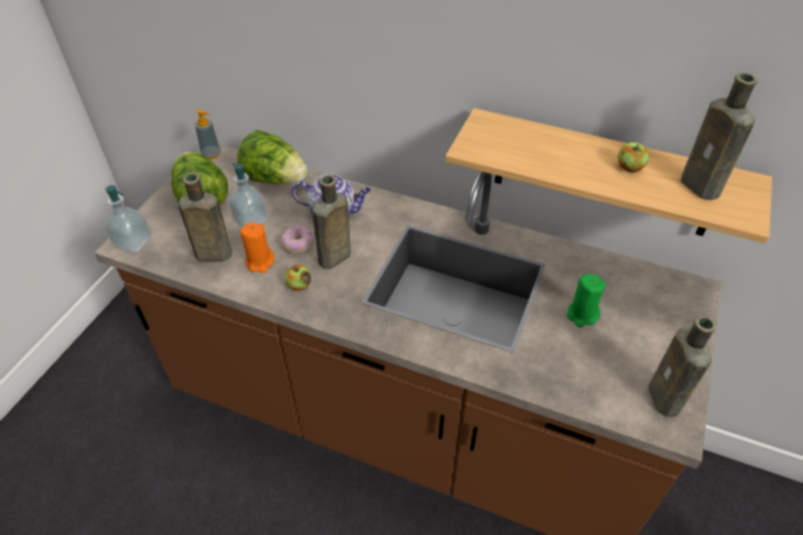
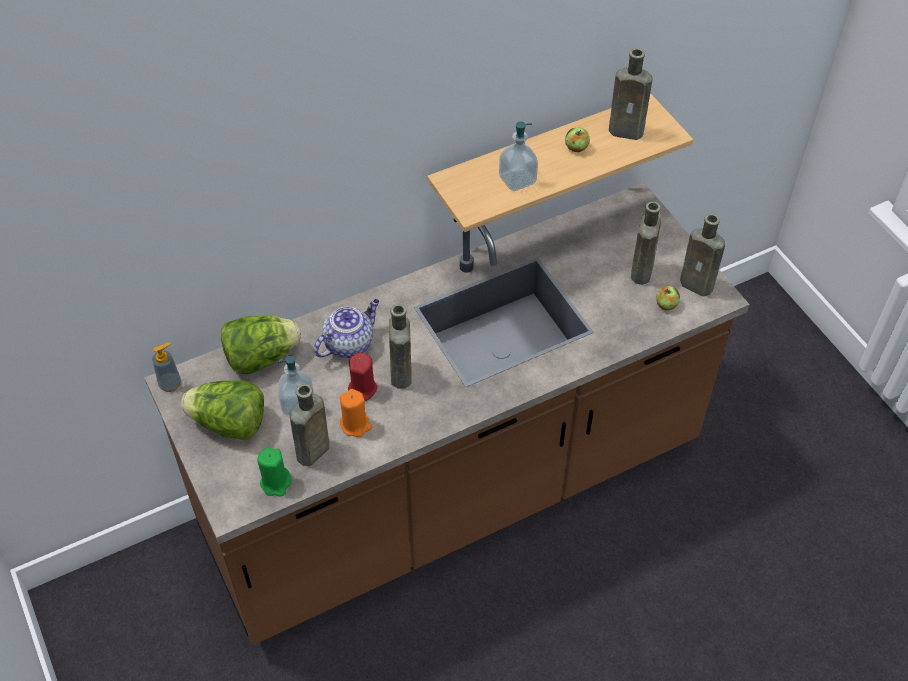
camera: 50 degrees left, 5 degrees up
(133, 242) = (235, 501): soap dispenser -> soap dispenser (517, 180)
(298, 245) = (362, 388): donut -> red candle
(299, 285) = (408, 414): apple -> apple (666, 305)
(582, 314) = (599, 273): green candle -> green candle (276, 483)
(625, 343) = (642, 270): none -> brown bottle

